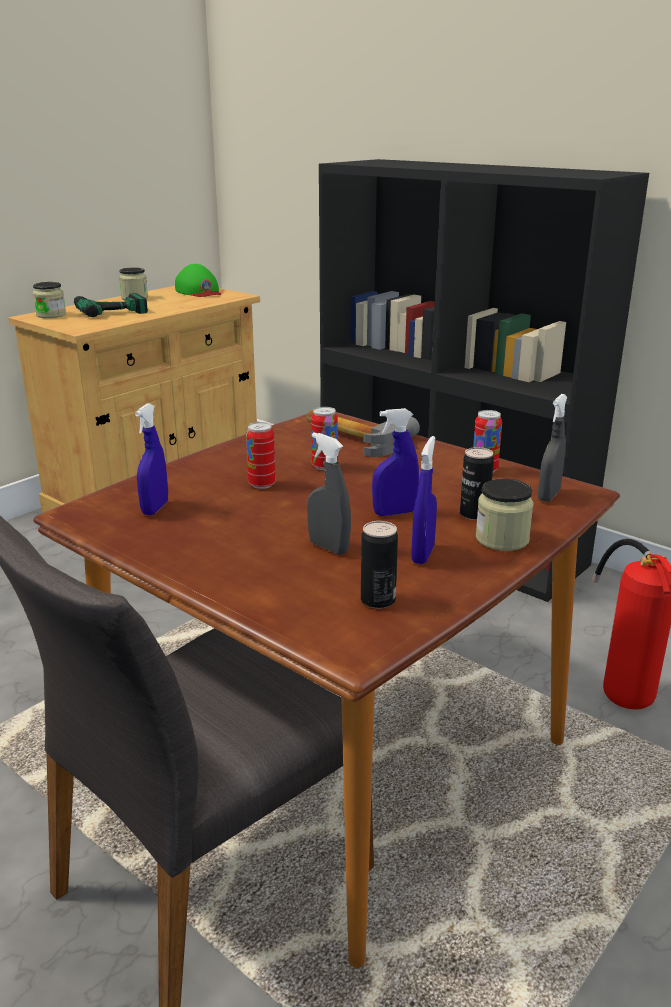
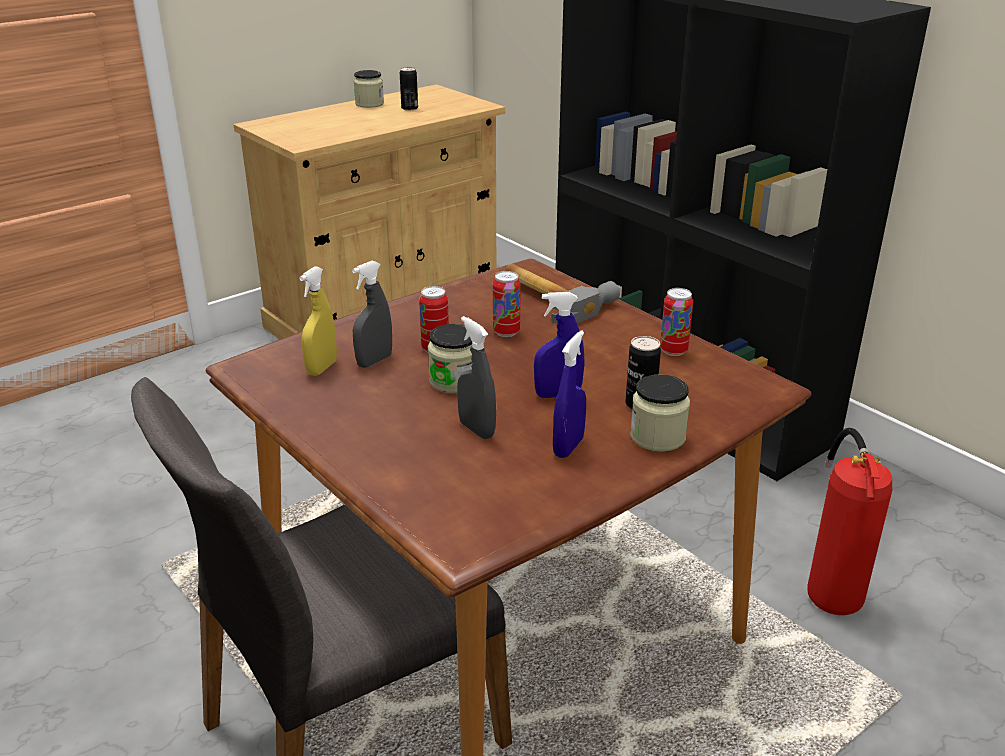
camera: 10 degrees right, 5 degrees up
(51, 315) = (277, 123): jar -> jar (454, 381)
(107, 309) = (336, 118): power drill -> none
(155, 508) = (322, 368): blue spray bottle -> yellow spray bottle
(199, 291) = (441, 98): green cap -> none
(378, 600) = (504, 494): can -> can (409, 108)
(548, 496) = (730, 389): grey spray bottle -> grey spray bottle (374, 361)

